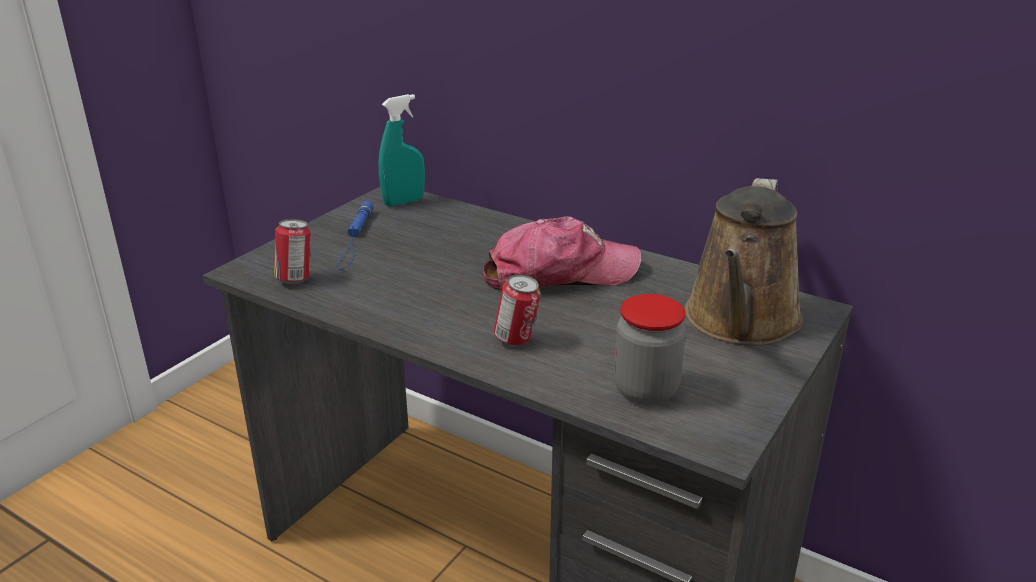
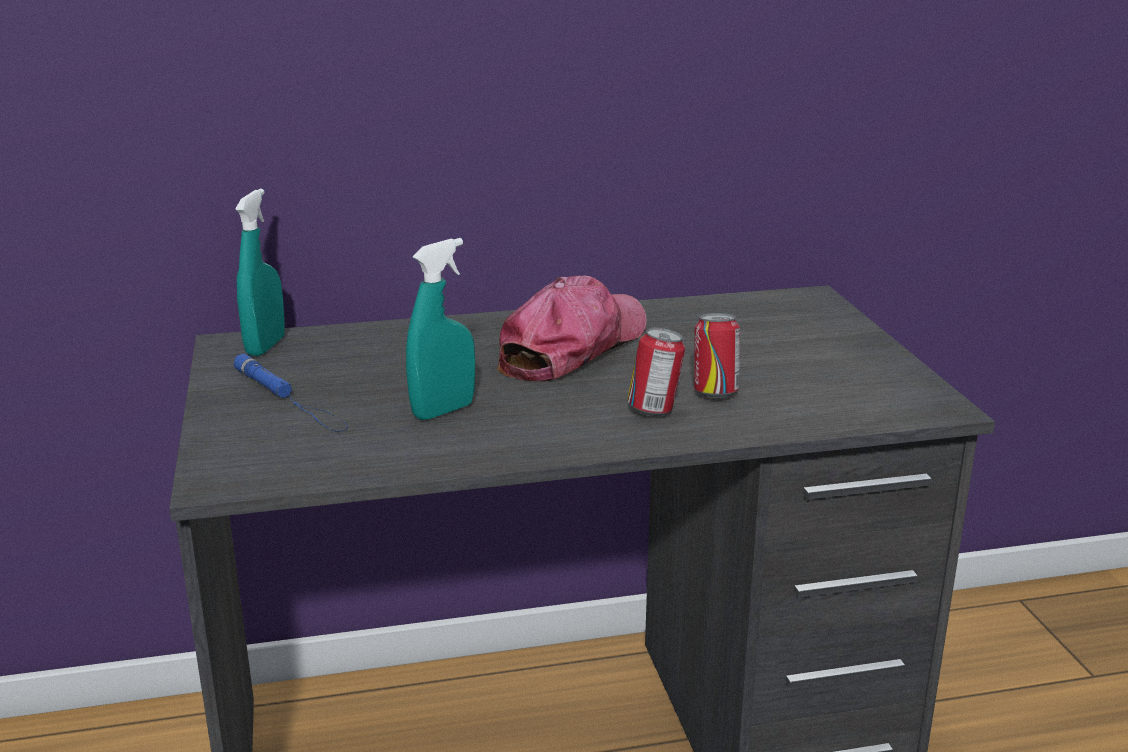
camera: 45 degrees left, 5 degrees down
(296, 279) = (310, 461): can -> can (714, 393)
(408, 281) = (443, 411): none -> turquoise spray bottle
(646, 390) = (823, 398): jar -> none
(740, 322) = (784, 325): brown watering can -> none

